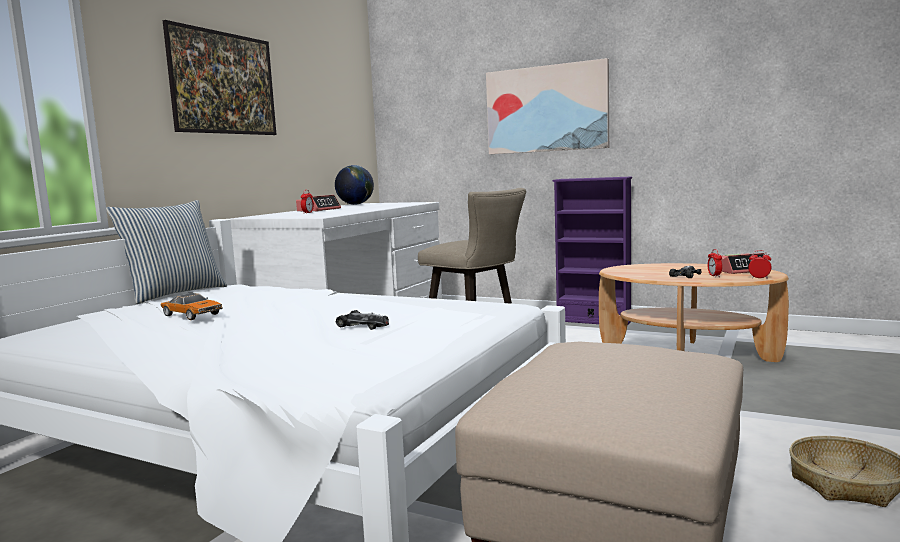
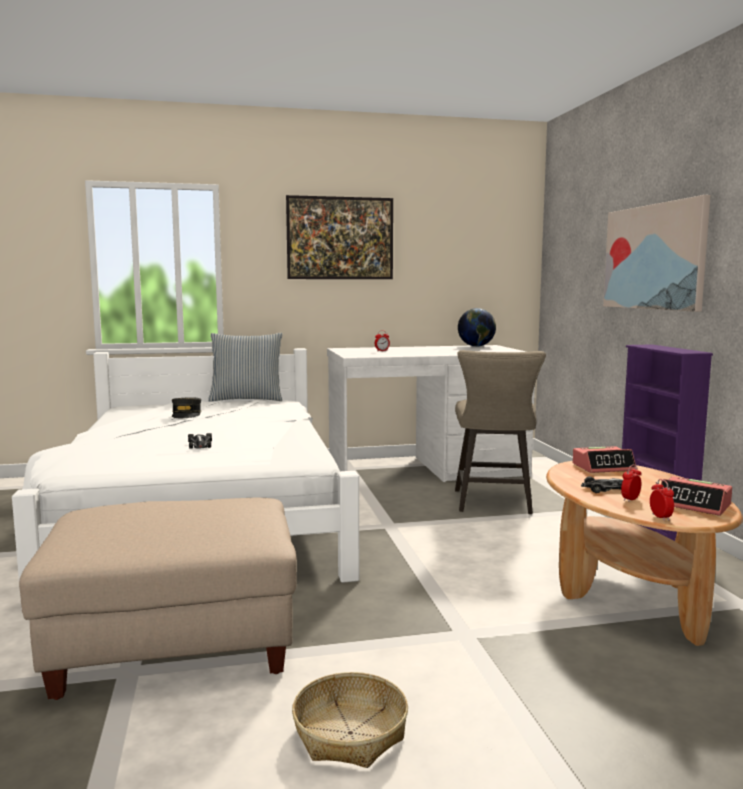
camera: 50 degrees right, 0 degrees up
(192, 315) = (186, 414): toy car -> grey cap
(319, 210) = (411, 349): alarm clock -> alarm clock (603, 467)

